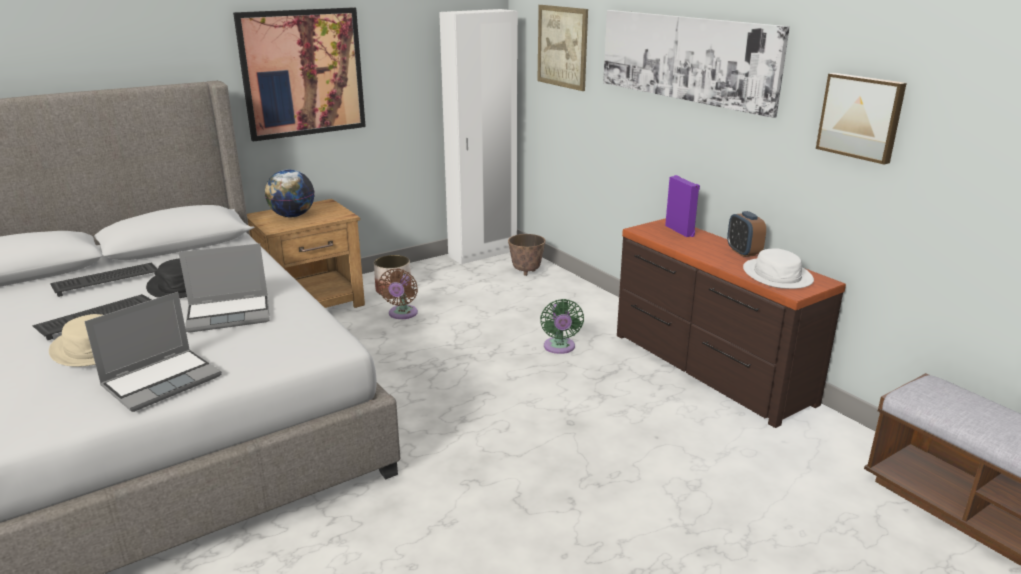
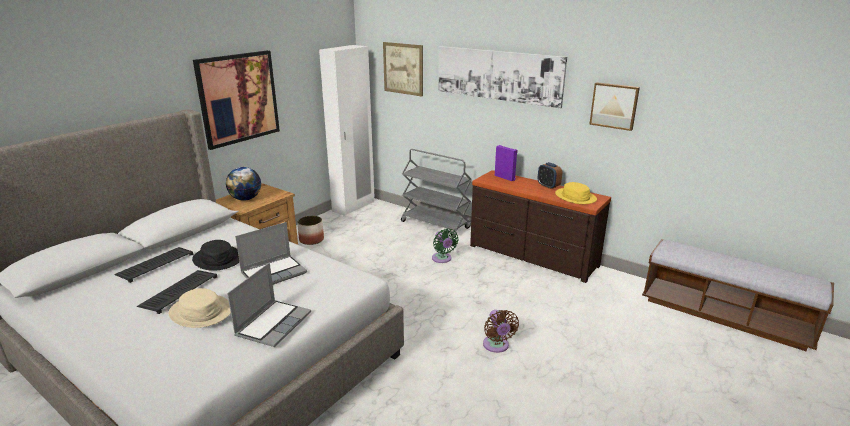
camera: 20 degrees left, 0 degrees up
(402, 314) = (329, 255): brown fan -> brown fan (496, 346)
(526, 271) = (390, 214): planter -> none
(584, 296) = (436, 225): none -> grey cart
(777, 275) = (575, 197): white hat -> yellow hat

